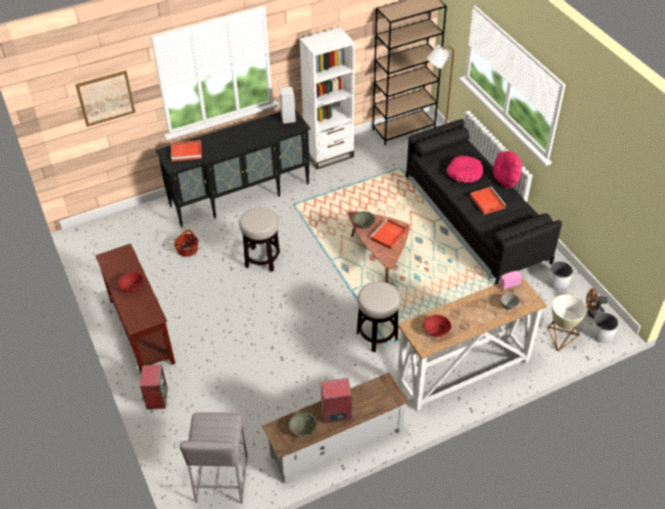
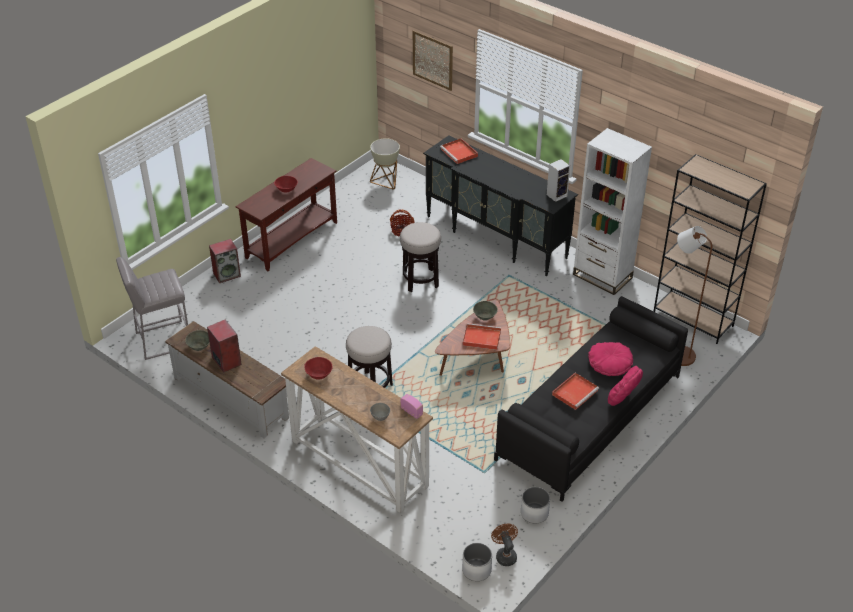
camera: 65 degrees right, 5 degrees down
(561, 337) = (451, 533): planter -> planter (386, 181)

